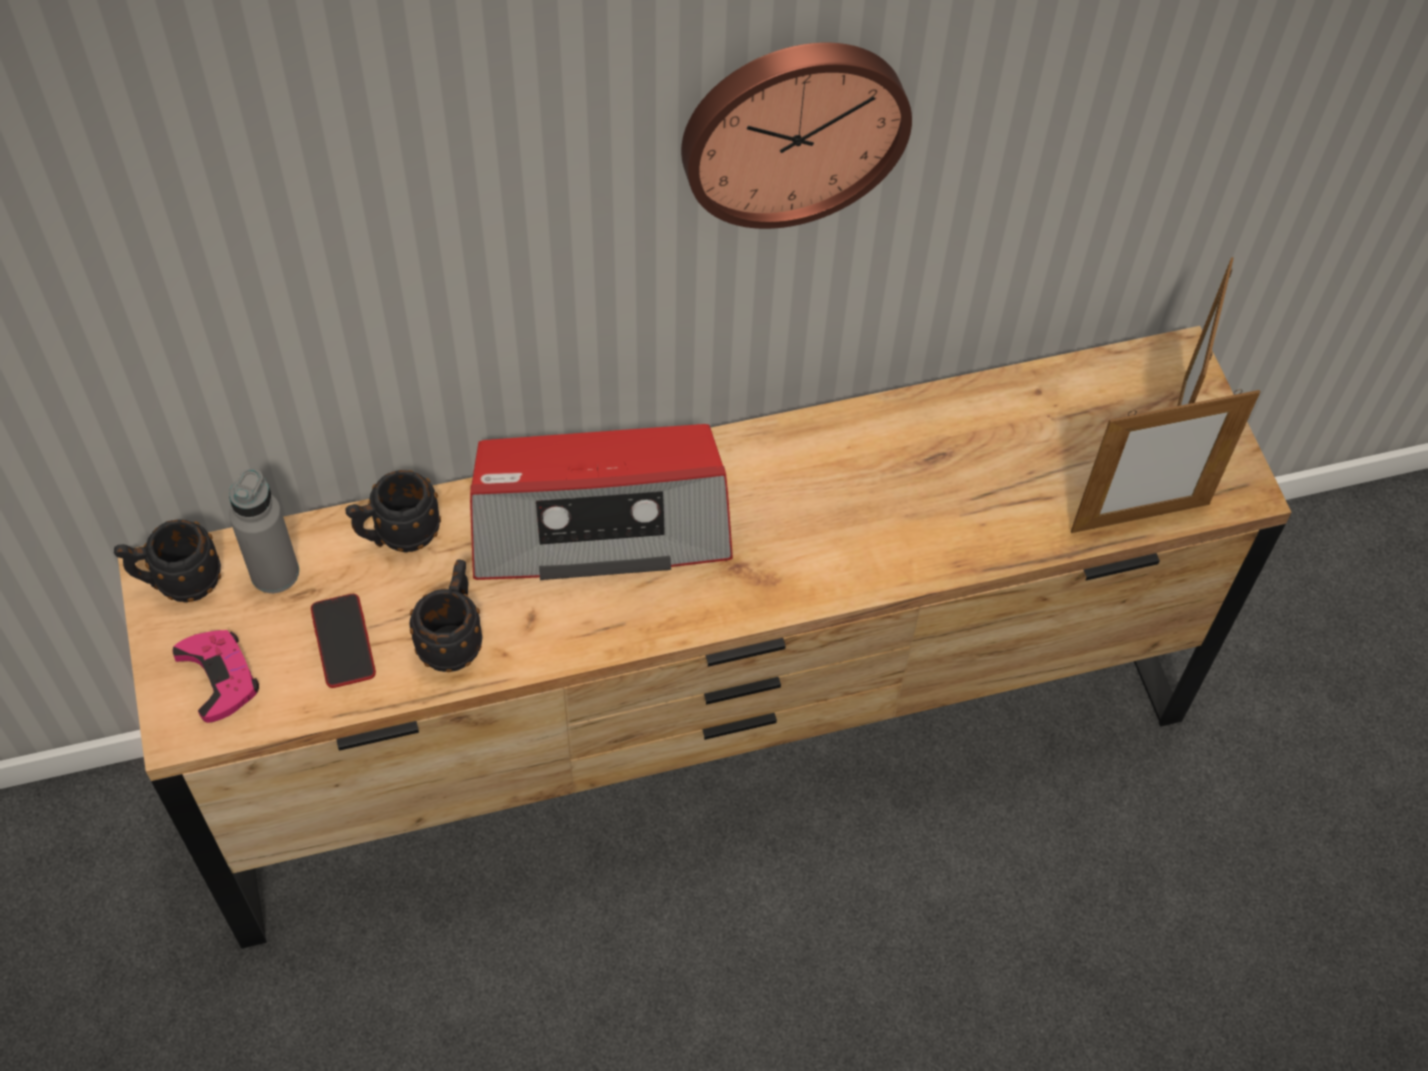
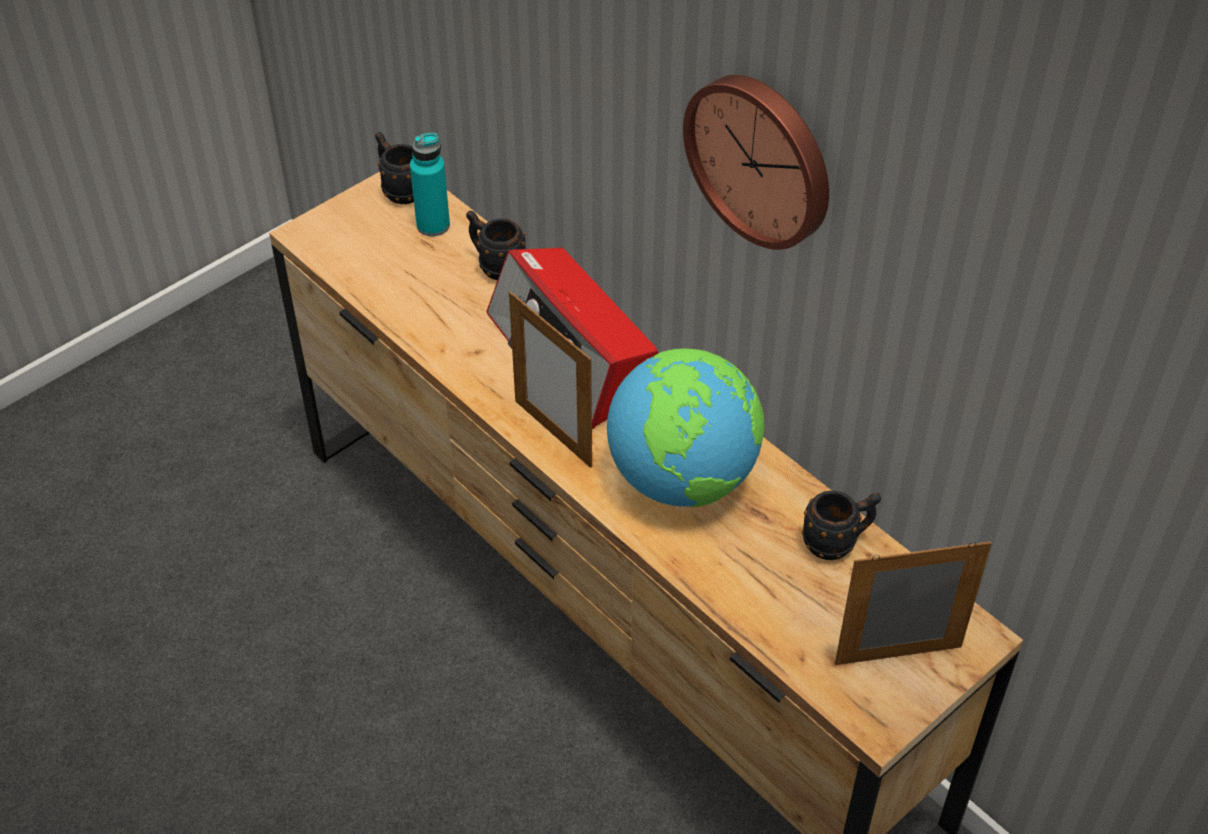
camera: 65 degrees right, 10 degrees down
(219, 677) = (347, 234): pink game controller -> none
(275, 572) = (433, 225): grey bottle -> turquoise bottle
(343, 641) = (404, 274): phone -> none
(454, 638) = (438, 322): black mug -> black mug (837, 542)
(849, 501) = (683, 478): none -> globe
(1140, 517) = (798, 661): picture frame -> picture frame (553, 433)

